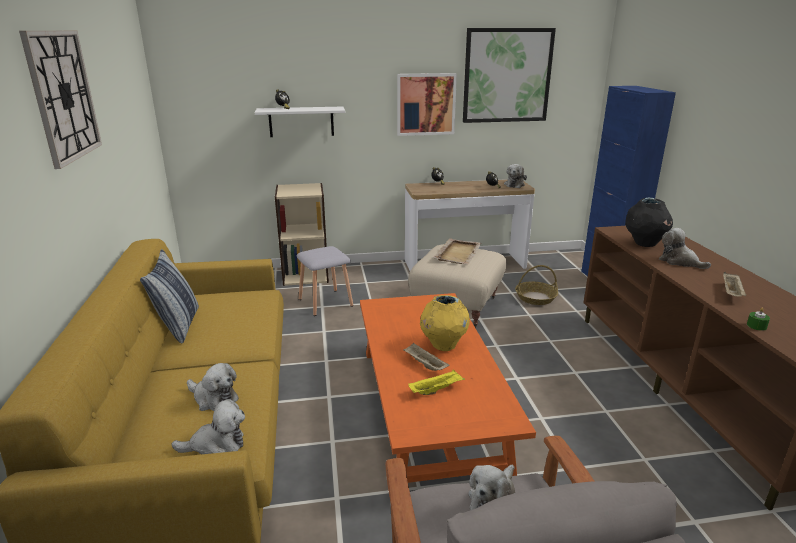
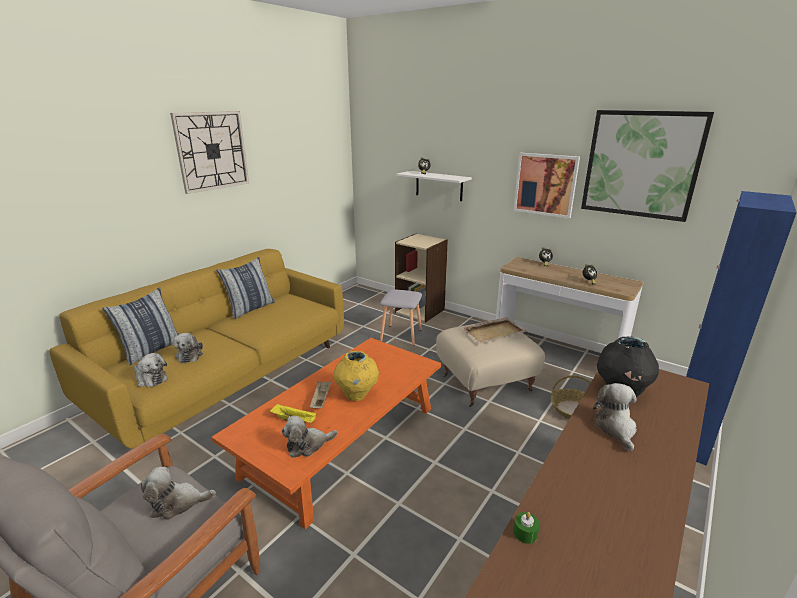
camera: 45 degrees right, 0 degrees up
(139, 423) = (152, 350): none -> pillow
(514, 184) = (620, 285): plush toy -> plush toy (308, 445)
(731, 293) = (589, 489): beige tray -> none

